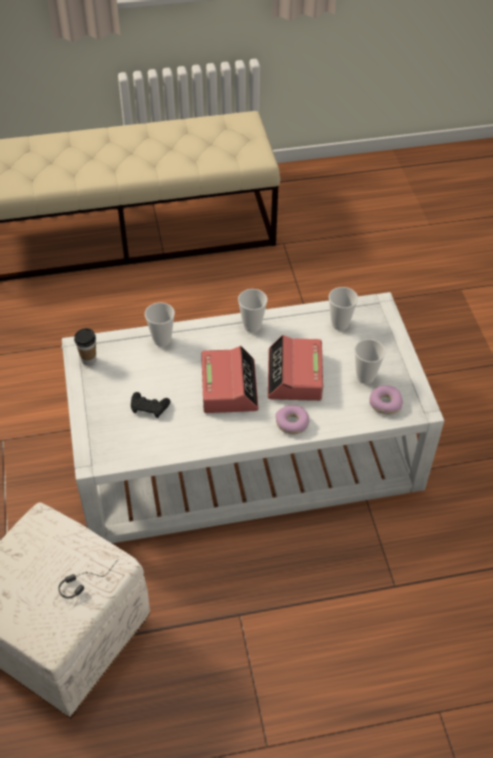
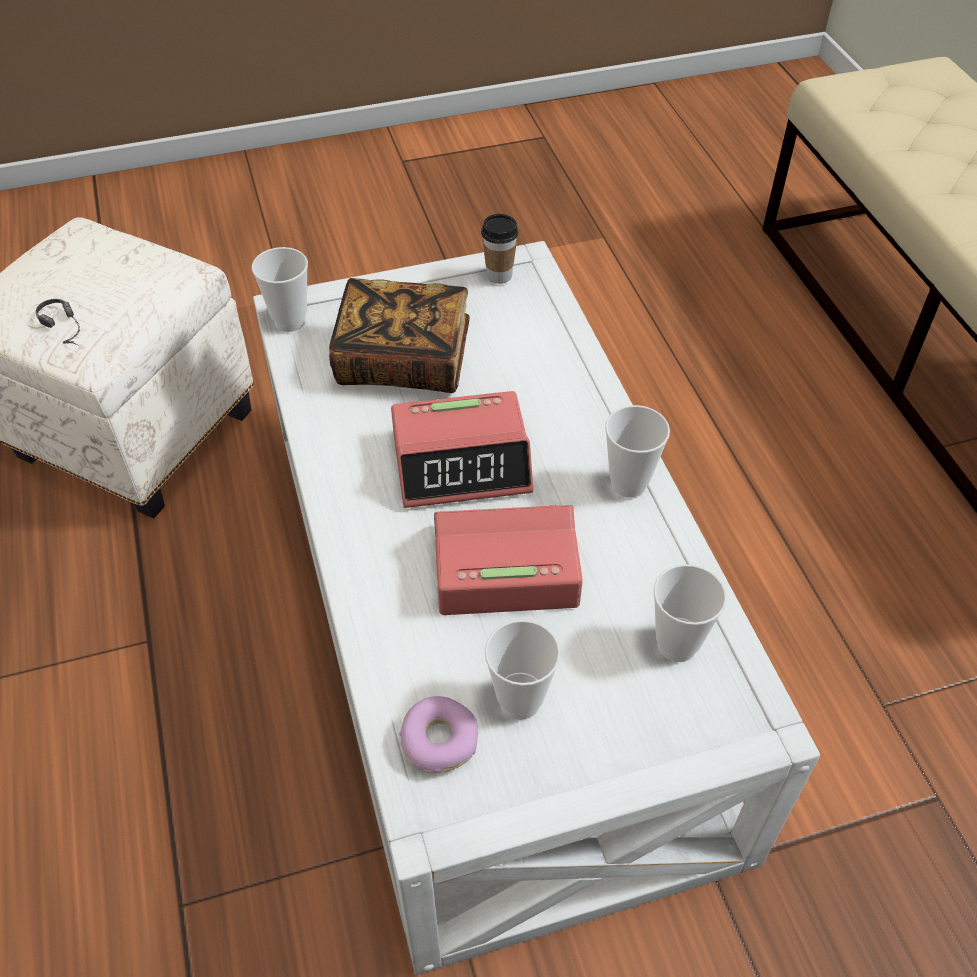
camera: 85 degrees right, 0 degrees up
(149, 407) = (403, 360): black game controller -> book
(162, 340) = (562, 357): cup -> cup (290, 321)
(292, 423) = (373, 566): donut -> none

